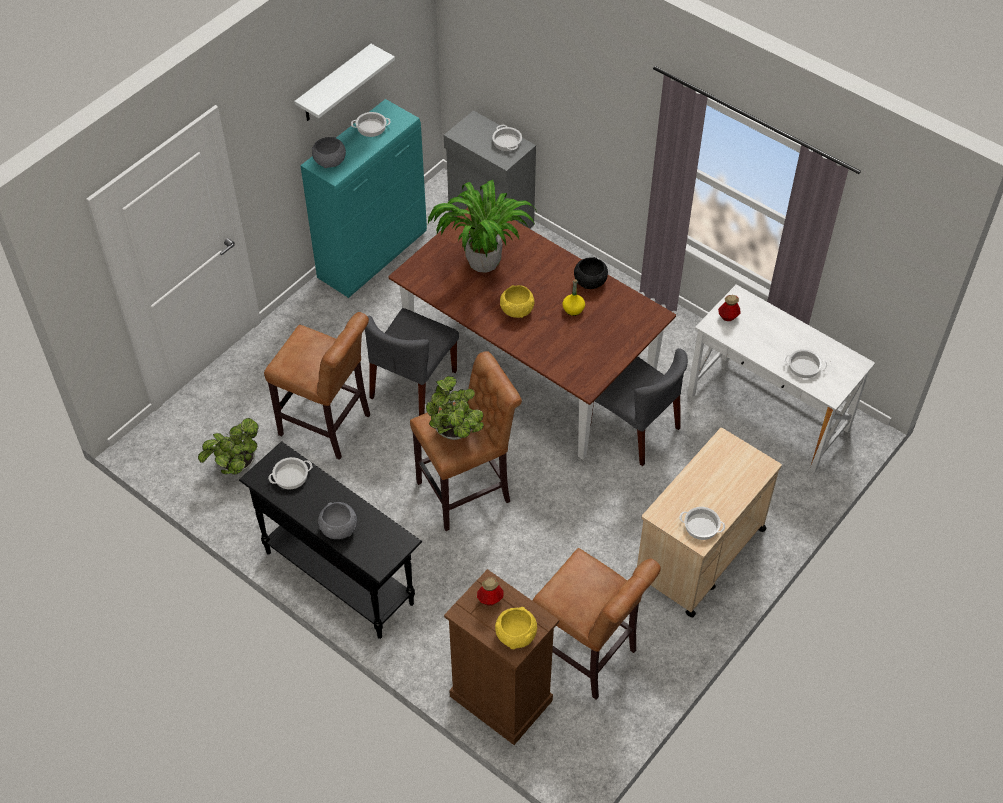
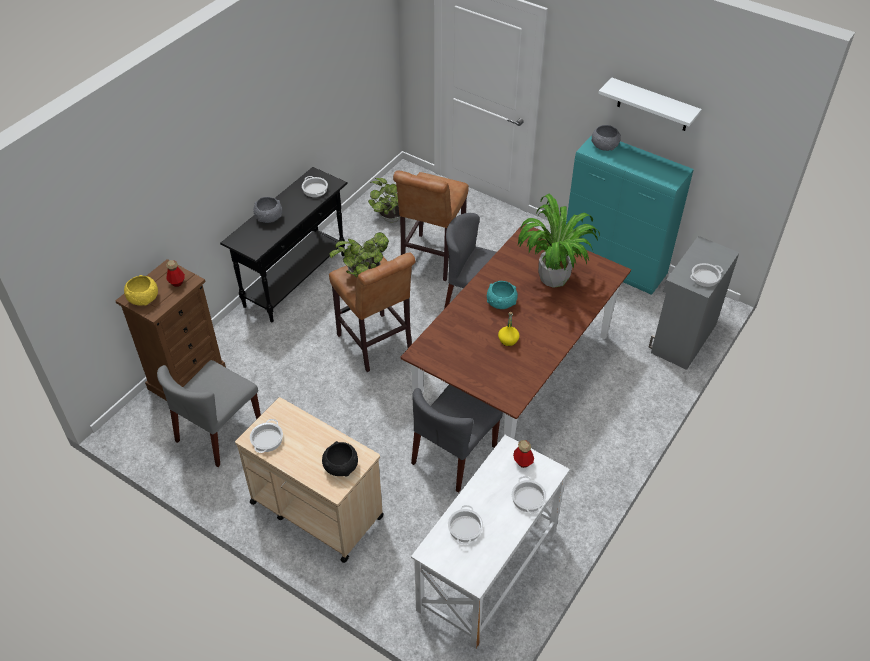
camera: 85 degrees right, 5 degrees down
(371, 127) = (654, 164): cooking pot -> cooking pot (528, 498)
(517, 309) = (501, 302): yellow bowl -> turquoise bowl
(589, 656) = (218, 432): brown stool -> grey chair
(590, 281) = (546, 350): black bowl -> black bowl (341, 466)

